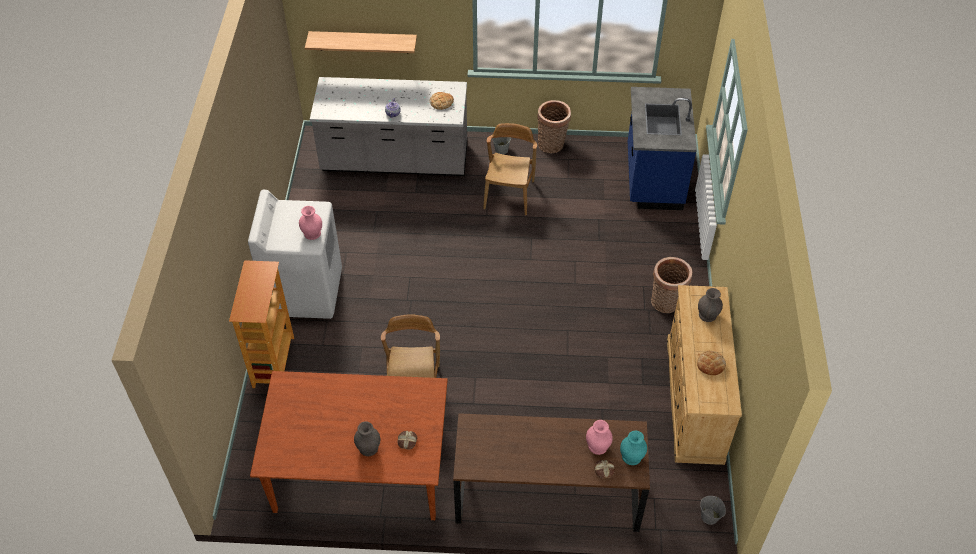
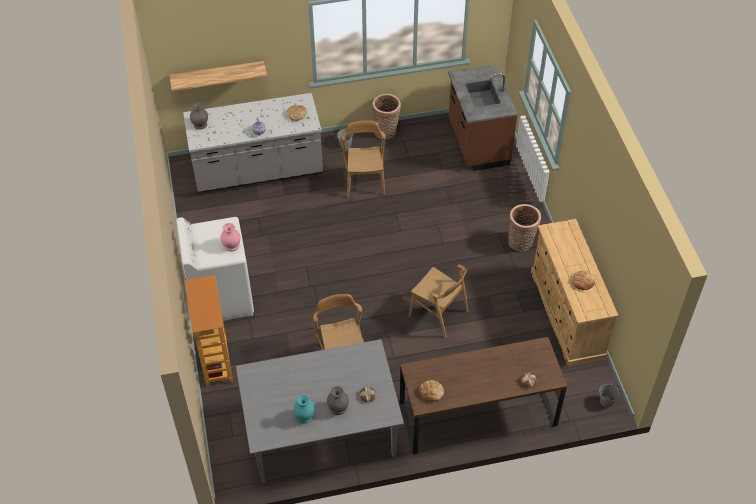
camera: 15 degrees left, 0 degrees up
(361, 470) = (321, 432): brown dining table -> grey dining table
(483, 455) = (431, 392): none -> bread
(541, 364) = (438, 314): none -> brown chair
(598, 446) = (517, 364): pink vase -> none
(632, 456) = (546, 365): turquoise vase -> turquoise vase (305, 416)
(652, 178) = (477, 143): blue counter -> brown counter
(708, 314) = (568, 243): grey vase -> grey vase (200, 124)

